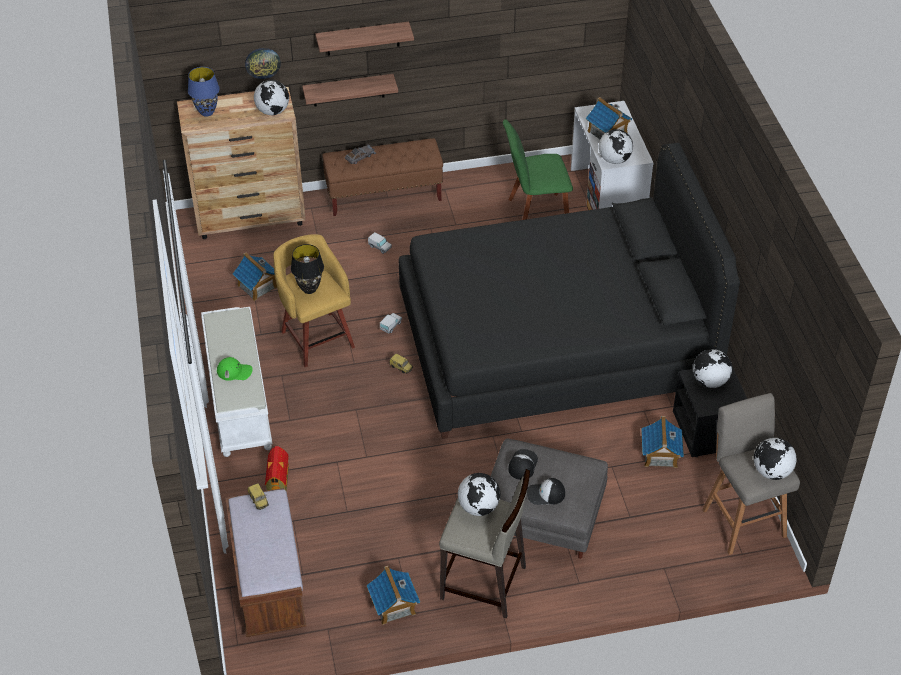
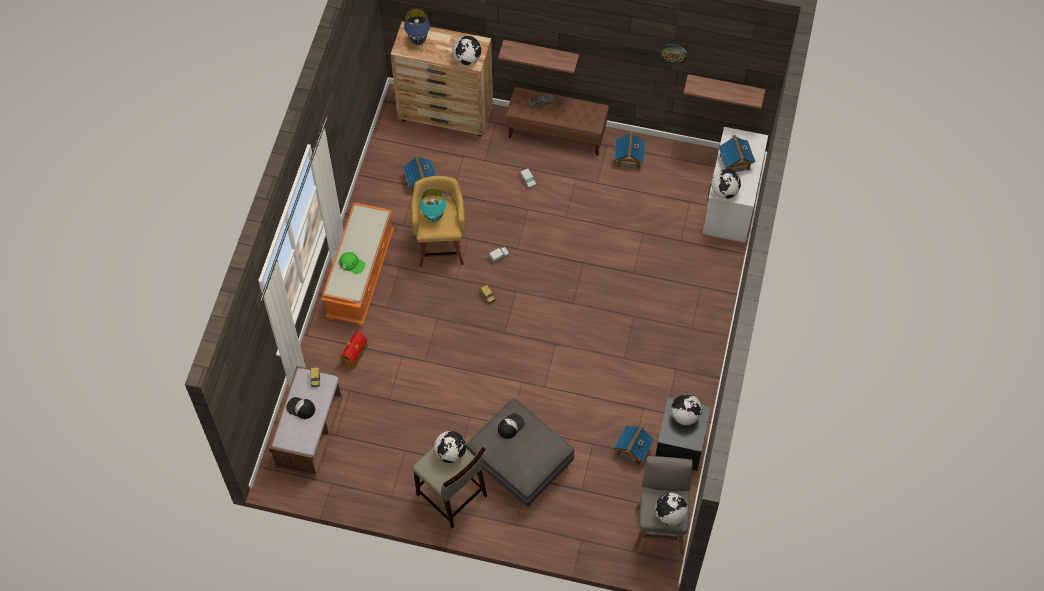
camera: 25 degrees right, 15 degrees up
(238, 399) = (360, 275): white bench -> orange bench
(262, 62) = (473, 16): wall clock -> wall clock (673, 53)
(309, 289) = (434, 217): black table lamp -> turquoise table lamp
(362, 38) = (556, 25): shelf -> shelf (725, 88)
(393, 606) = (383, 485): toy house -> toy house (628, 158)
(535, 214) = (664, 197): green chair -> none
(545, 494) = (513, 456): cap -> cap (300, 408)
(555, 344) = (611, 322): black bed -> none

